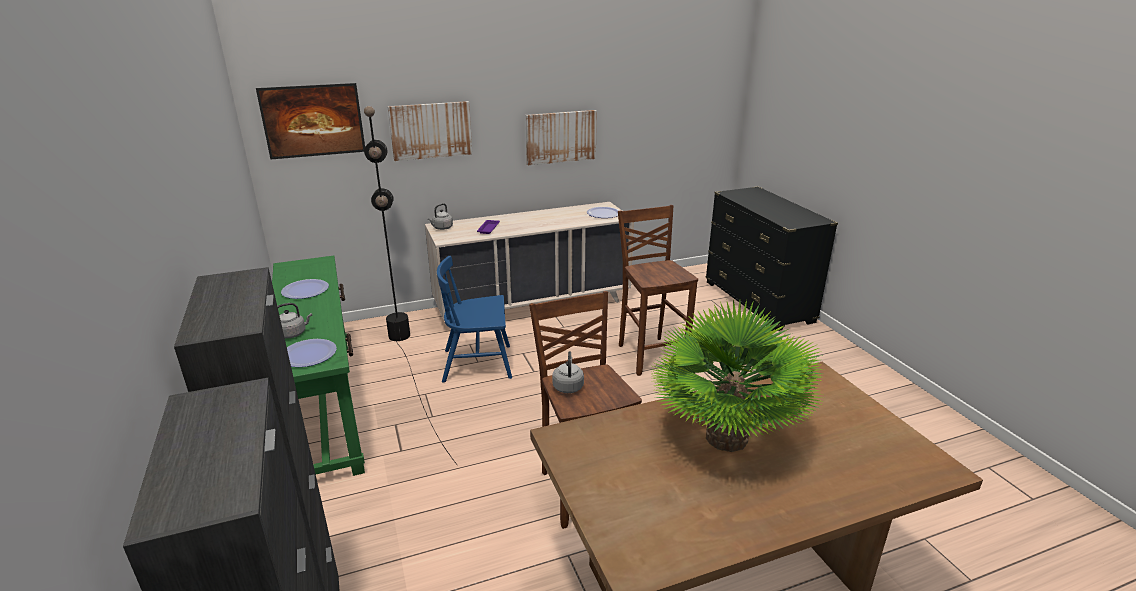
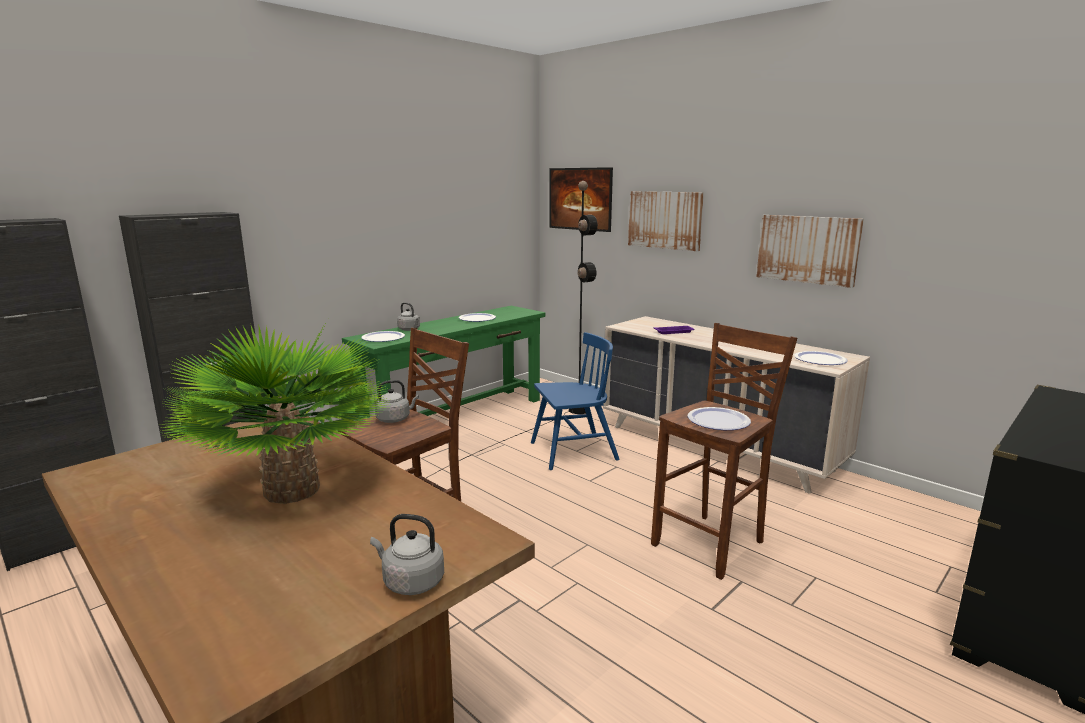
camera: 65 degrees right, 10 degrees down
(442, 228) = (645, 321): grey kettle -> grey kettle (410, 582)
(478, 363) = (573, 451): blue chair -> blue chair turned 105 degrees clockwise
(663, 273) = (718, 420): none -> plate

